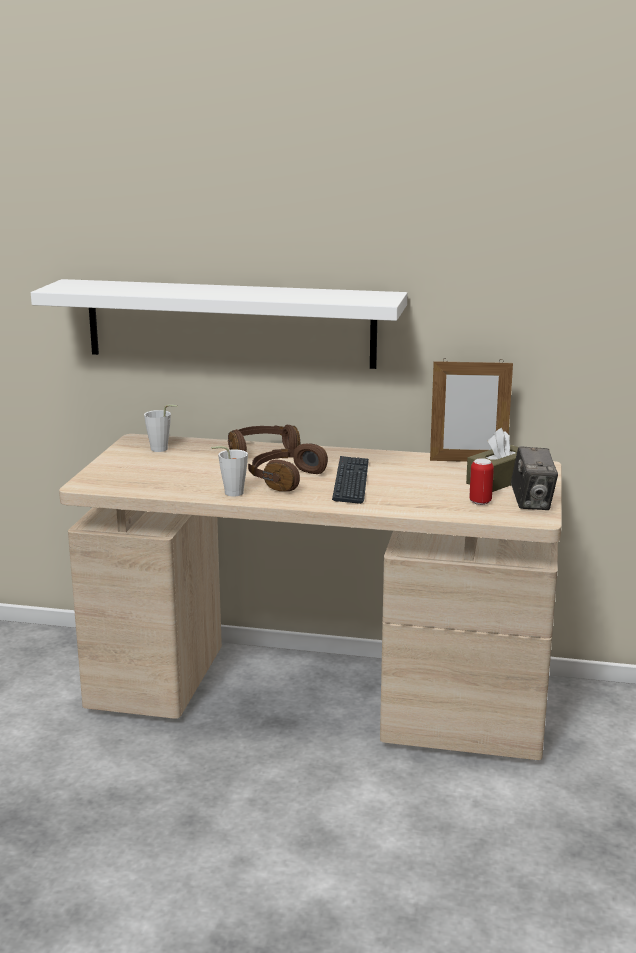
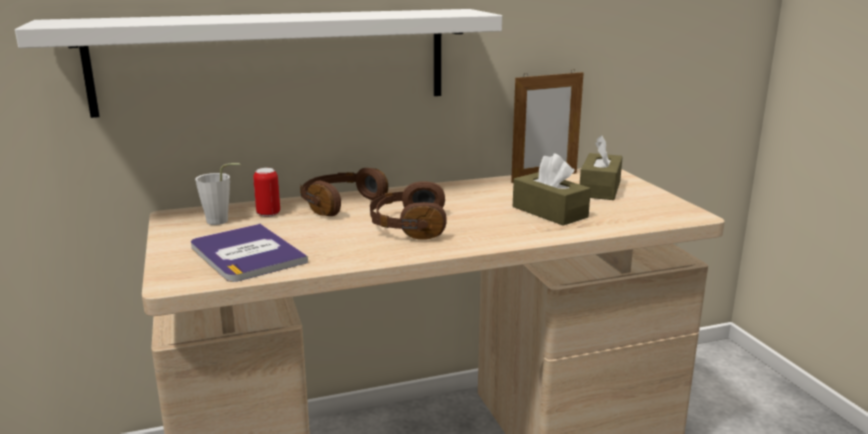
camera: 30 degrees left, 0 degrees up
(148, 476) = (246, 254): none -> book
(229, 493) = (373, 254): white cup -> none
(351, 481) = (475, 215): keyboard -> none
(415, 490) = (549, 212): none -> brown tissue box
(480, 502) = (621, 210): can -> can (268, 214)
(532, 503) = (663, 203): camera -> none

